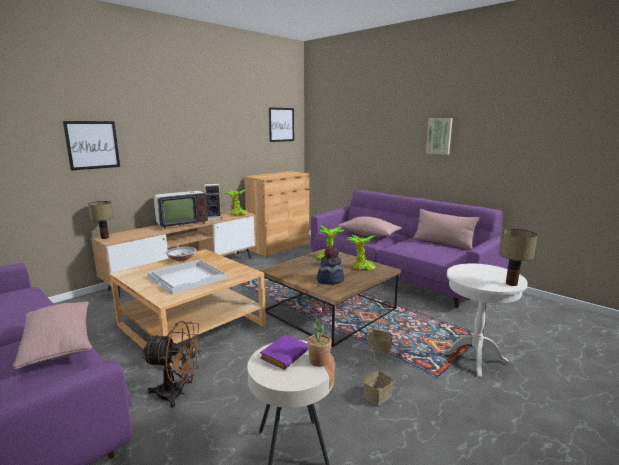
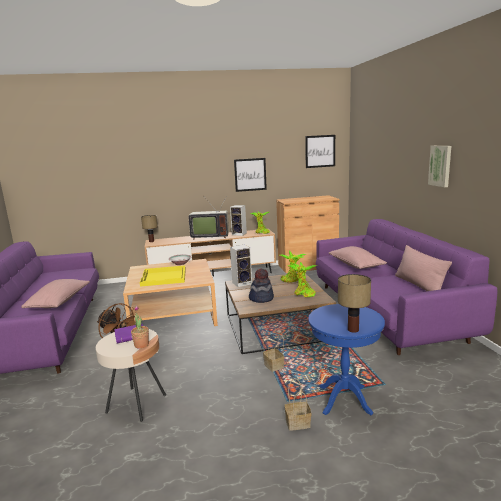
camera: 35 degrees right, 0 degrees up
(92, 145) = (149, 174): picture -> picture (250, 174)
(188, 278) = (164, 277): white tray -> yellow tray
(283, 268) = (242, 283): none -> speaker
(377, 395) = (226, 396): basket -> basket (298, 423)
(475, 358) = (344, 399): white side table -> blue side table

